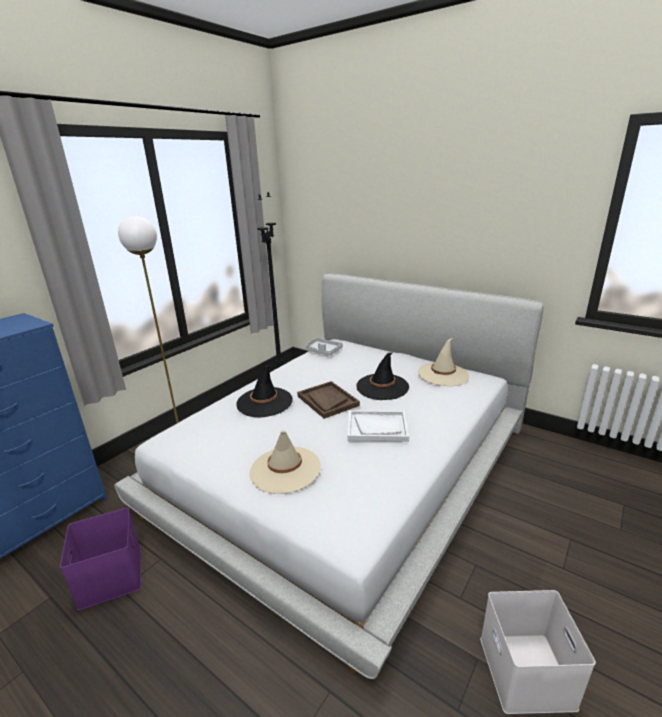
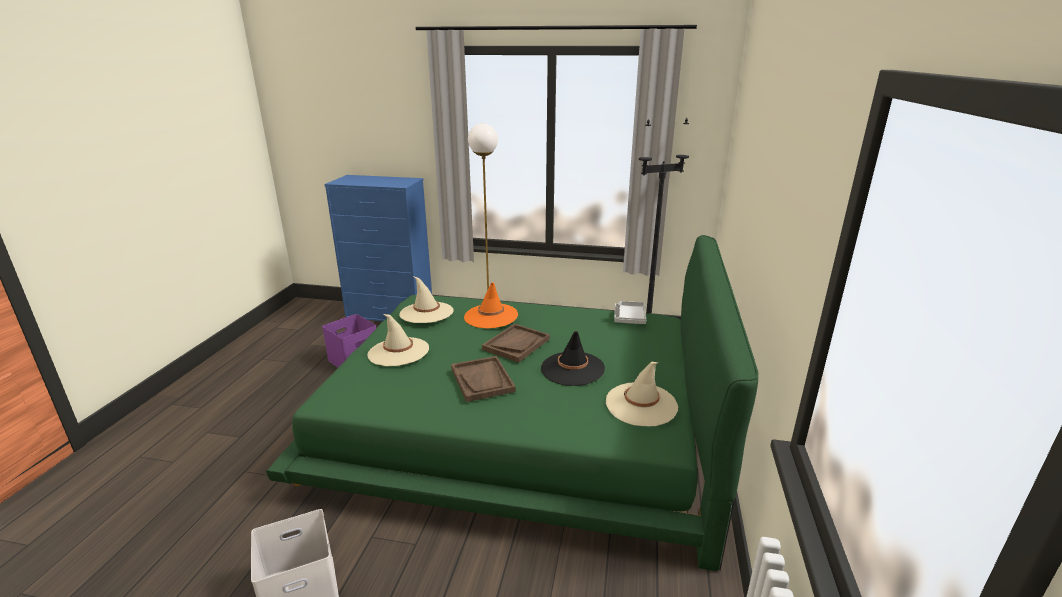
camera: 65 degrees right, 0 degrees up
(216, 437) = (426, 313): none -> beige hat
(264, 402) = (491, 316): black hat -> orange hat
(346, 464) = (523, 423): white bed -> green bed
(377, 427) = (482, 380): white tray -> brown tray

